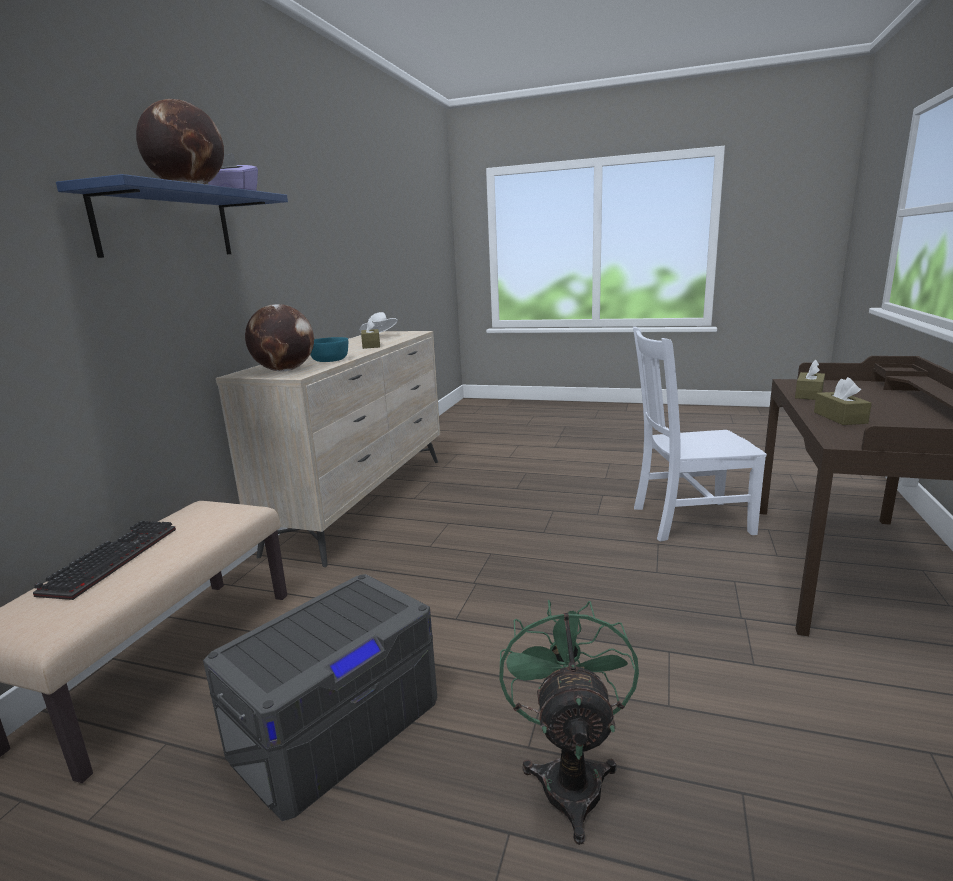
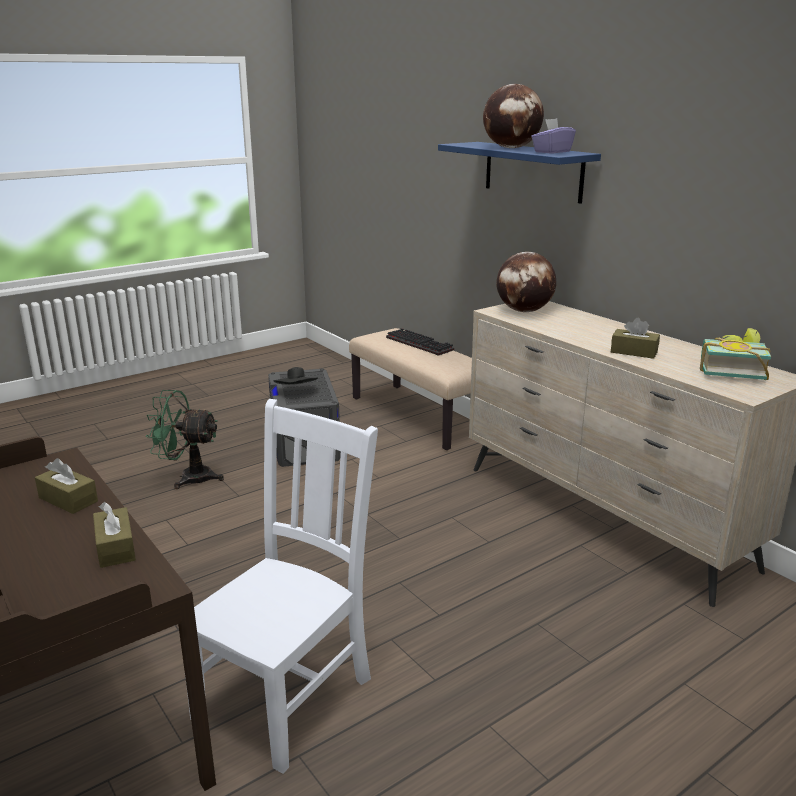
camera: 125 degrees right, 5 degrees up
(330, 360) = (555, 327): turquoise bowl -> none
(348, 623) = (297, 391): none -> black hat
(380, 336) = (730, 370): white hat -> book
(570, 776) = (188, 477): green fan -> green fan turned 150 degrees clockwise

